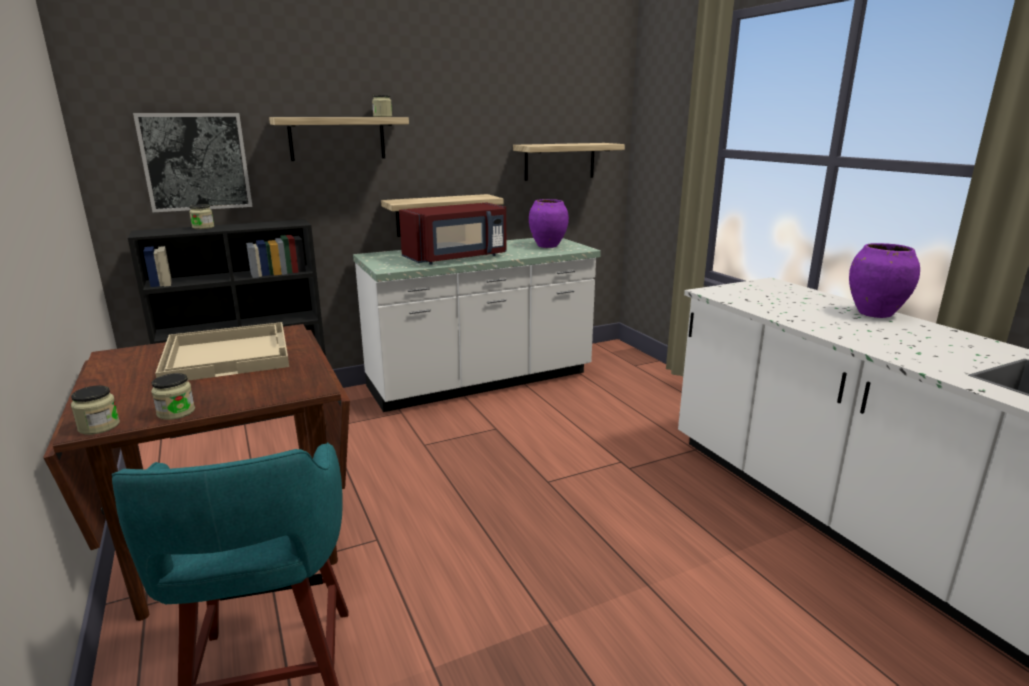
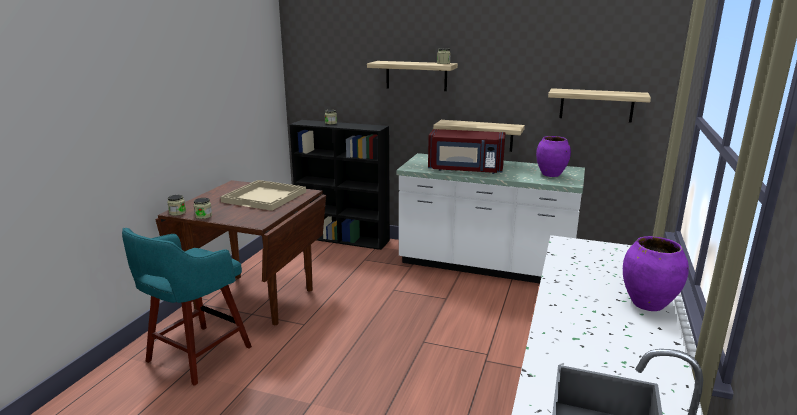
camera: 45 degrees right, 0 degrees up
(196, 162) = (336, 84): picture -> none

